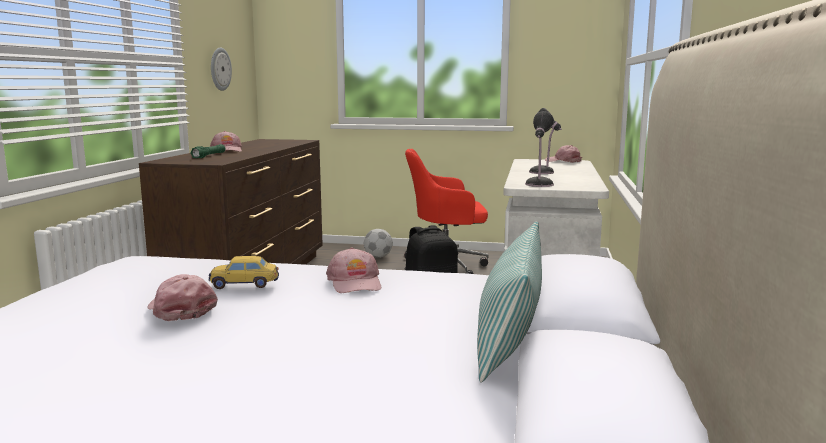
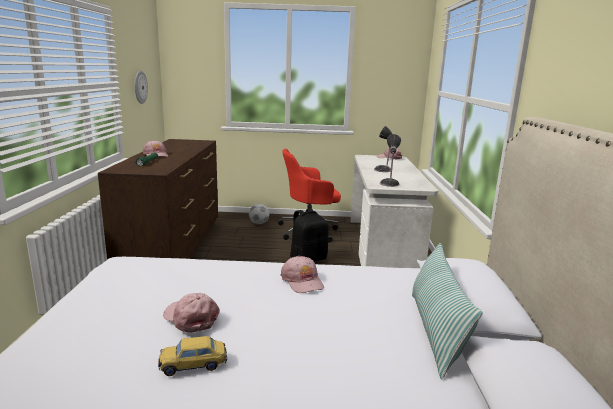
camera: 10 degrees left, 5 degrees up
(244, 285) = (225, 288): toy car -> toy car (193, 365)

